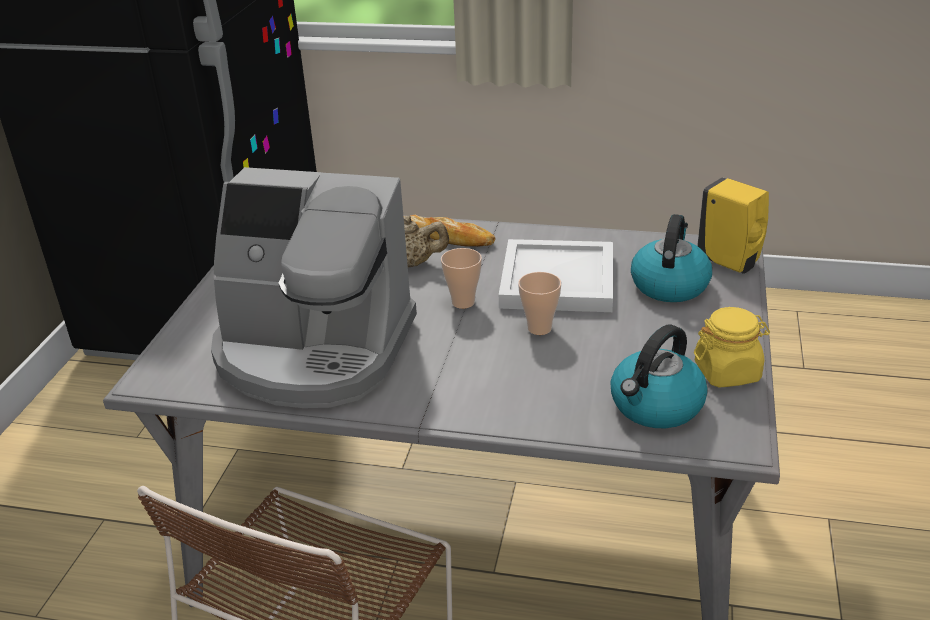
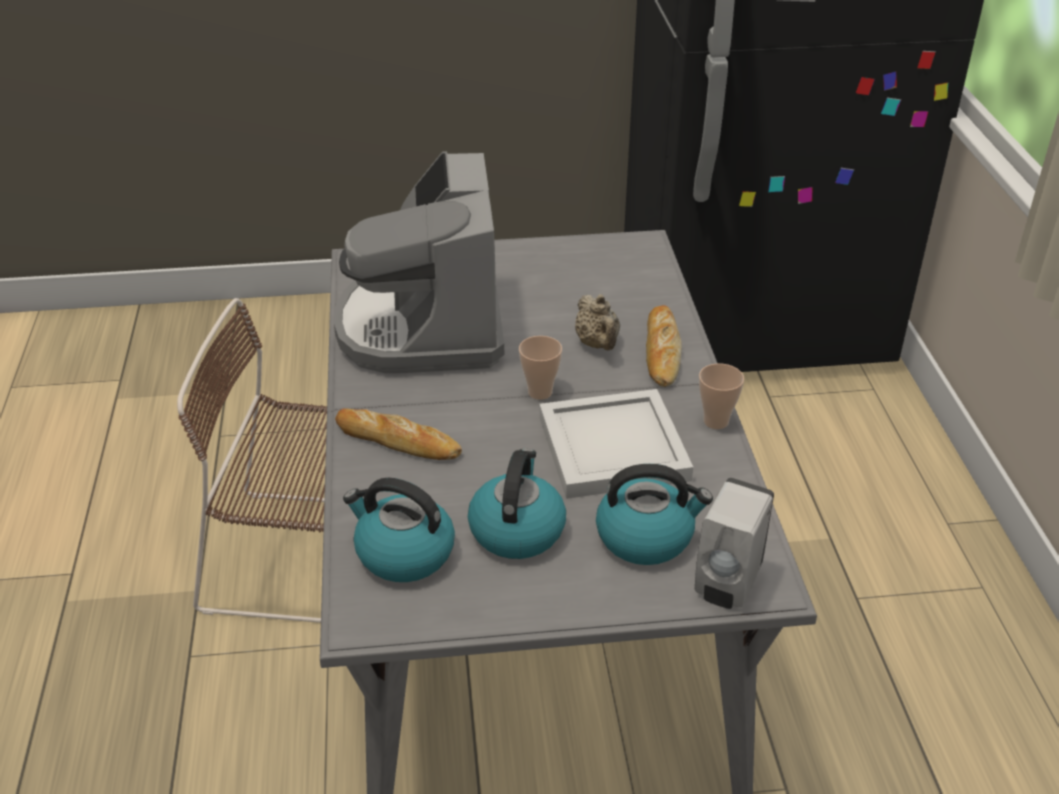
camera: 70 degrees right, 5 degrees up
(493, 390) = (398, 441): none -> bread
(539, 328) = (513, 451): cup -> cup (716, 421)
(643, 341) = (517, 529): none -> kettle
(727, 372) = (481, 602): yellow jar -> none
(730, 263) = (726, 585): yellow soap dispenser -> white soap dispenser

